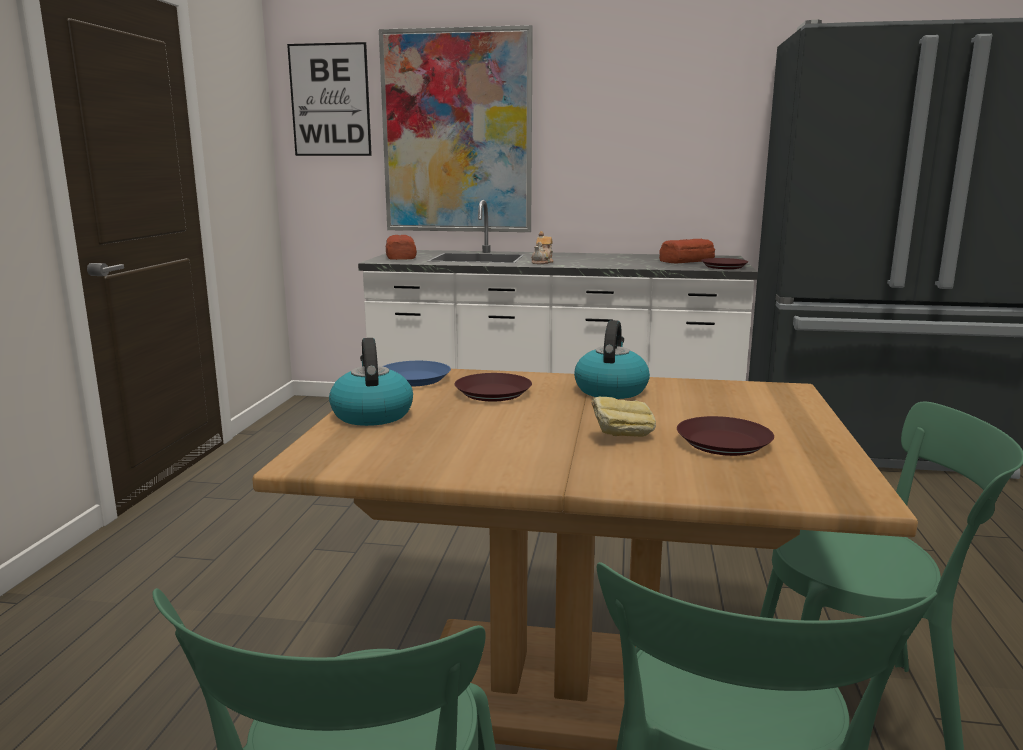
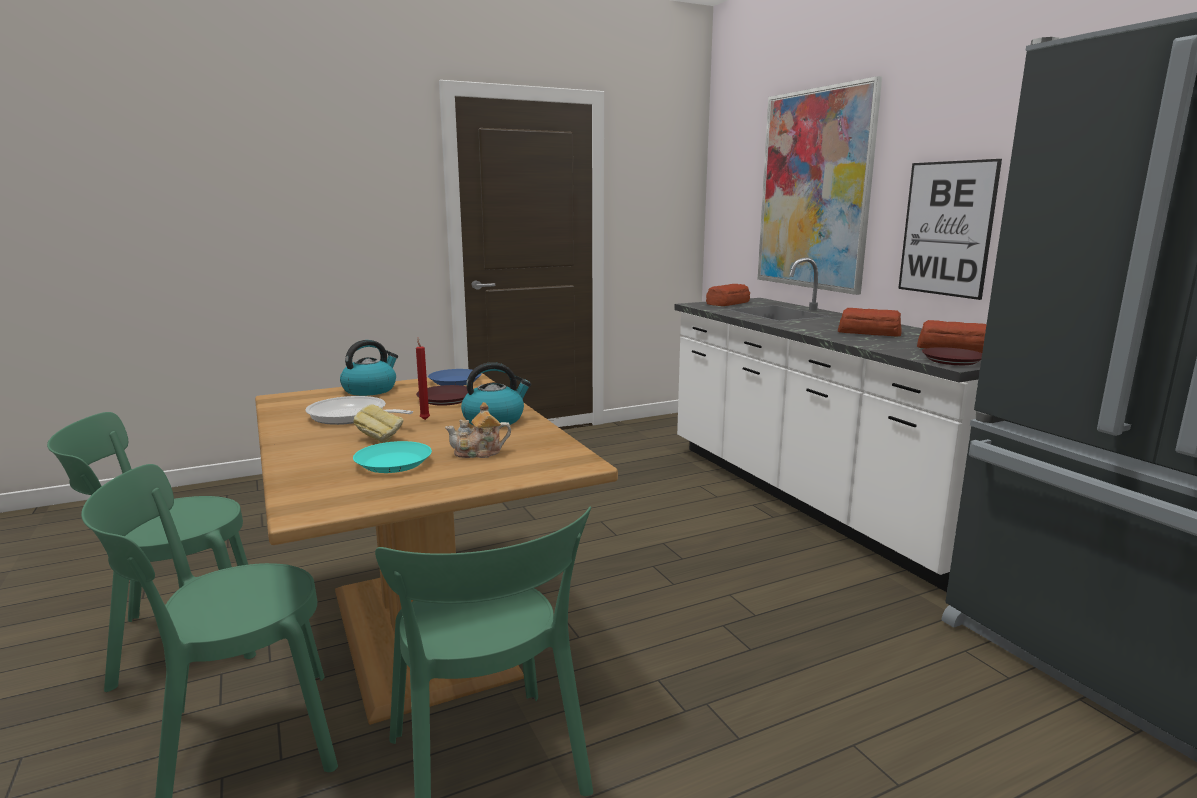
camera: 55 degrees right, 0 degrees up
(330, 100) = (737, 162): picture -> picture (946, 229)
(496, 437) = (352, 417): none -> frying pan
(542, 262) = (801, 325): teapot -> teapot (479, 453)
(564, 411) = (424, 419): none -> red candle
(603, 260) = (868, 332): none -> bread
(723, 443) = (394, 463): brown plate -> turquoise plate

